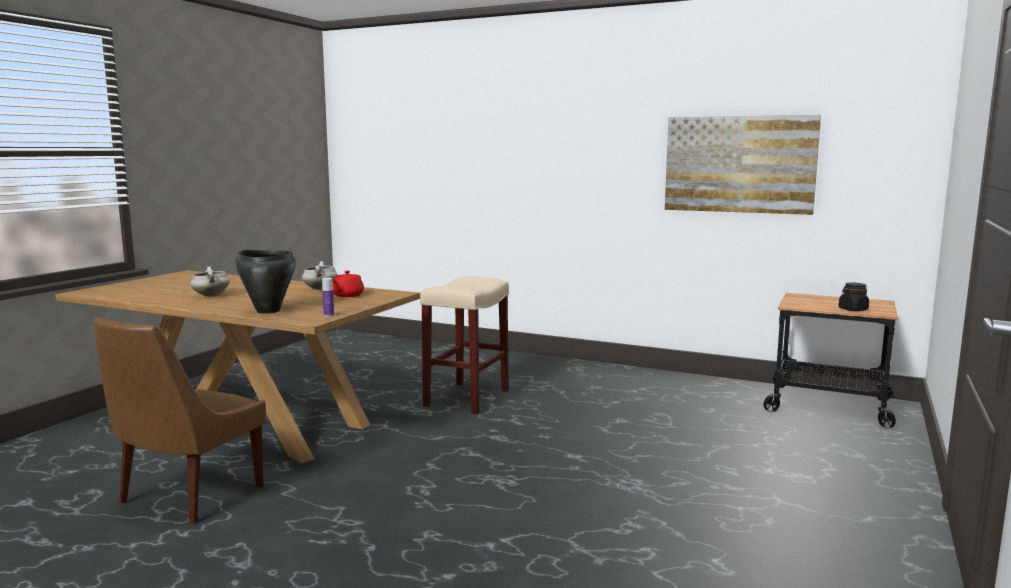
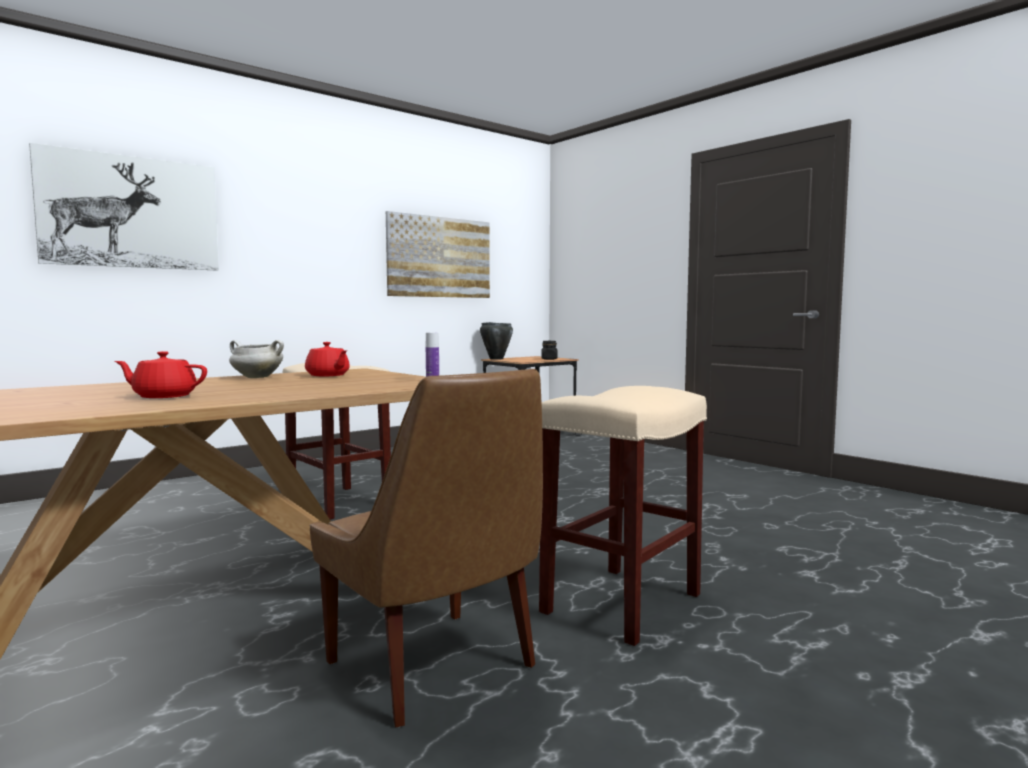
camera: 65 degrees left, 5 degrees down
(210, 295) = (163, 396): white cooking pot -> red teapot
(268, 311) = (356, 388): black cooking pot -> black cooking pot (496, 359)
(304, 538) = (621, 604): none -> beige stool
(455, 143) = (131, 212): none -> picture

